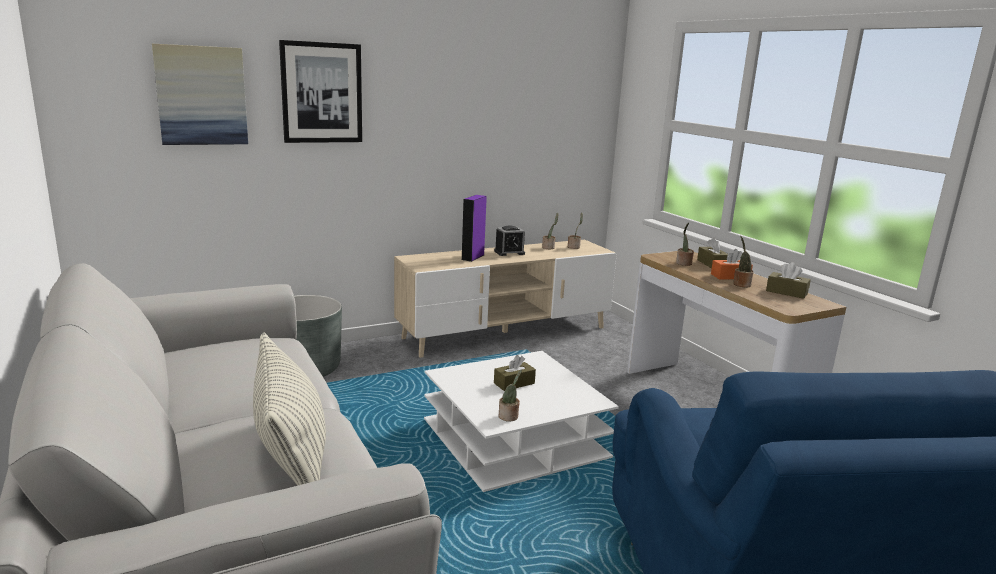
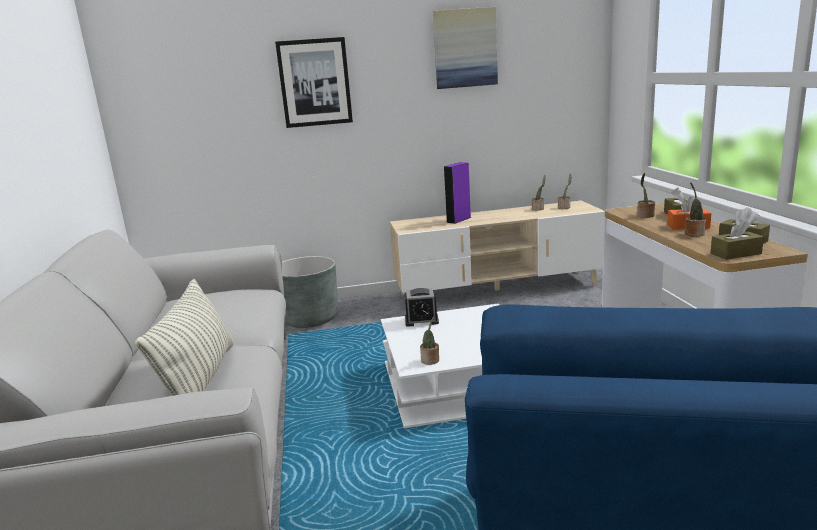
camera: 20 degrees right, 0 degrees up
(201, 95) = (218, 95): picture -> picture (465, 48)
(509, 252) = (496, 214): alarm clock -> alarm clock (421, 320)
(514, 383) = (453, 331): brown tissue box -> brown tissue box (735, 253)

